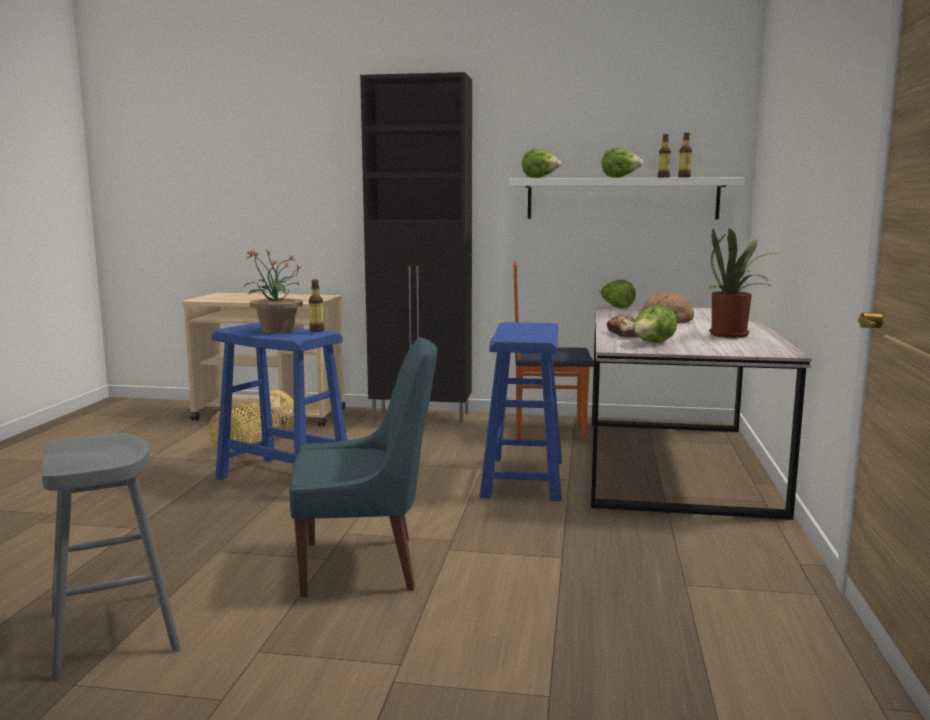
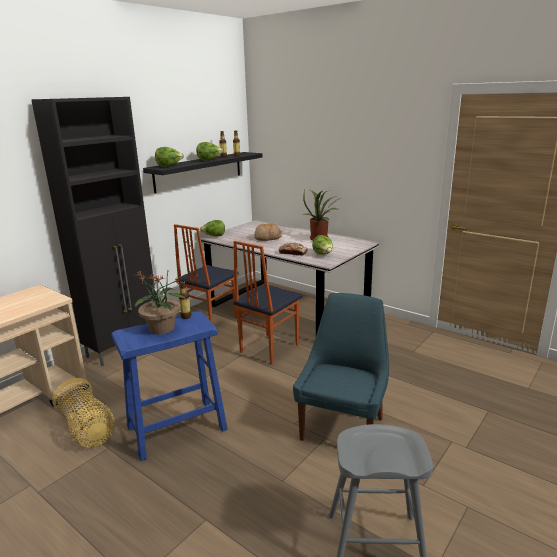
camera: 60 degrees left, 10 degrees up
(523, 478) = (268, 348): blue stool -> chair
(622, 199) = (199, 171): white shelf -> black shelf

